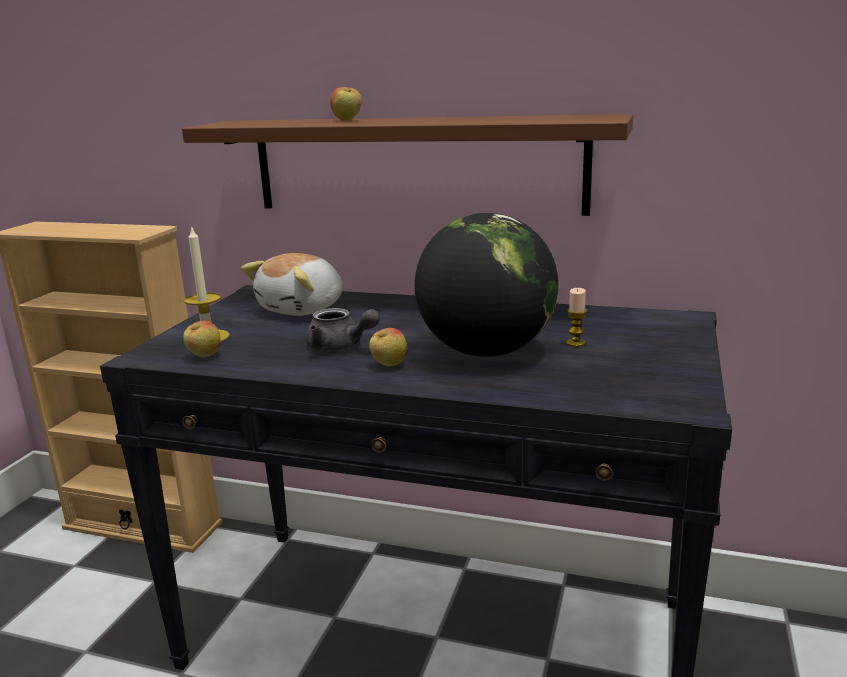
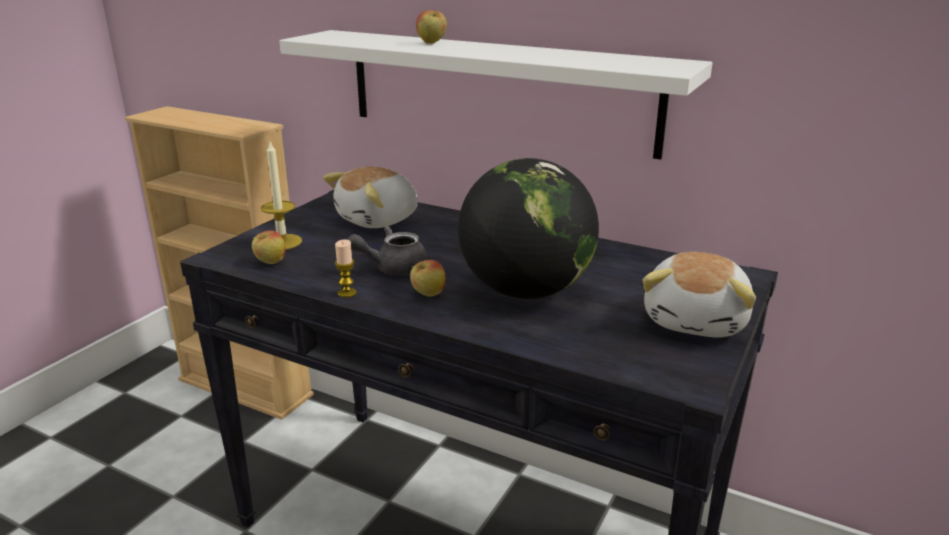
camera: 10 degrees right, 5 degrees up
(340, 347) = (393, 268): grey teapot -> grey teapot turned 120 degrees clockwise
(415, 165) = (497, 90): brown shelf -> white shelf
(575, 343) = (616, 292): candle -> candle (347, 293)
(664, 357) = (697, 320): none -> plush toy

